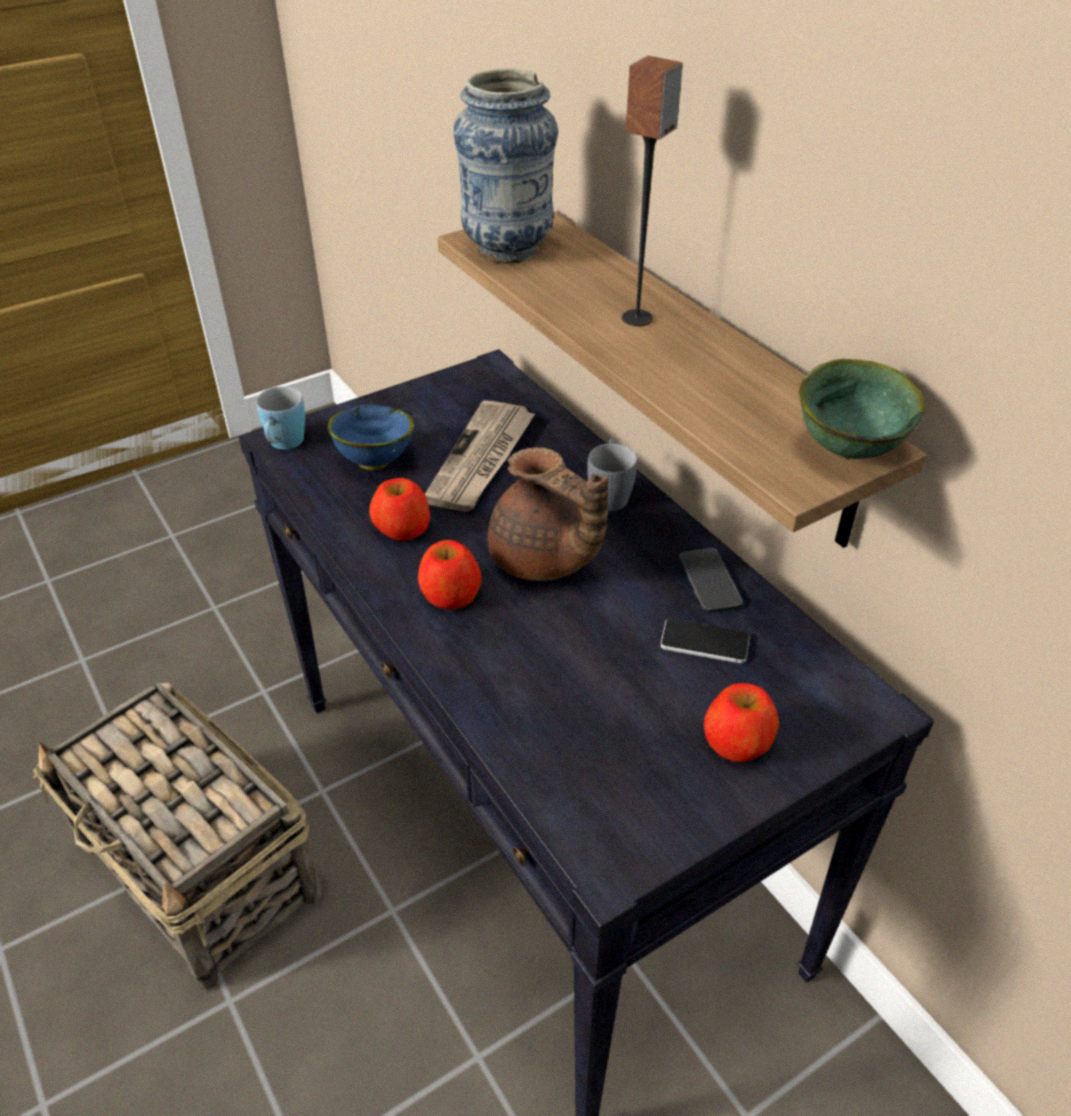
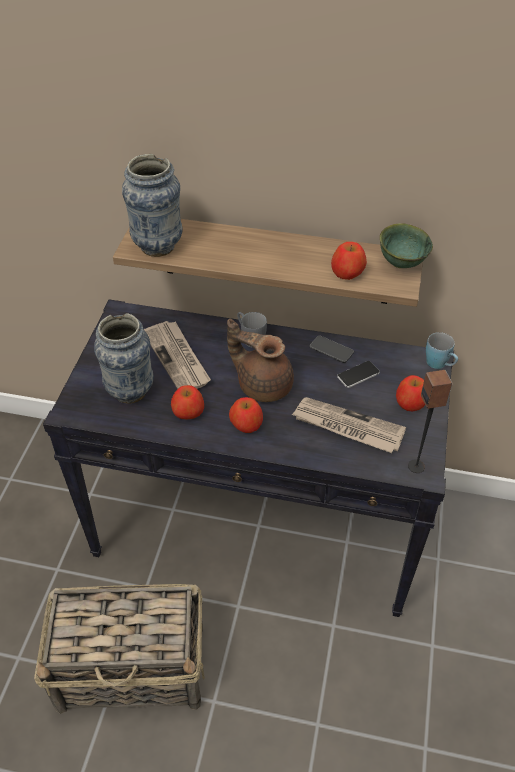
camera: 45 degrees left, 5 degrees up
(284, 445) = (74, 412): blue mug -> blue mug (440, 365)
(373, 461) = (130, 391): blue bowl -> vase
(543, 560) = (263, 384): brown teapot -> brown teapot turned 150 degrees counterclockwise
(583, 701) = (347, 427): none -> newspaper
(637, 318) = (259, 250): speaker -> speaker (416, 466)
(728, 412) = (347, 272): none -> apple

